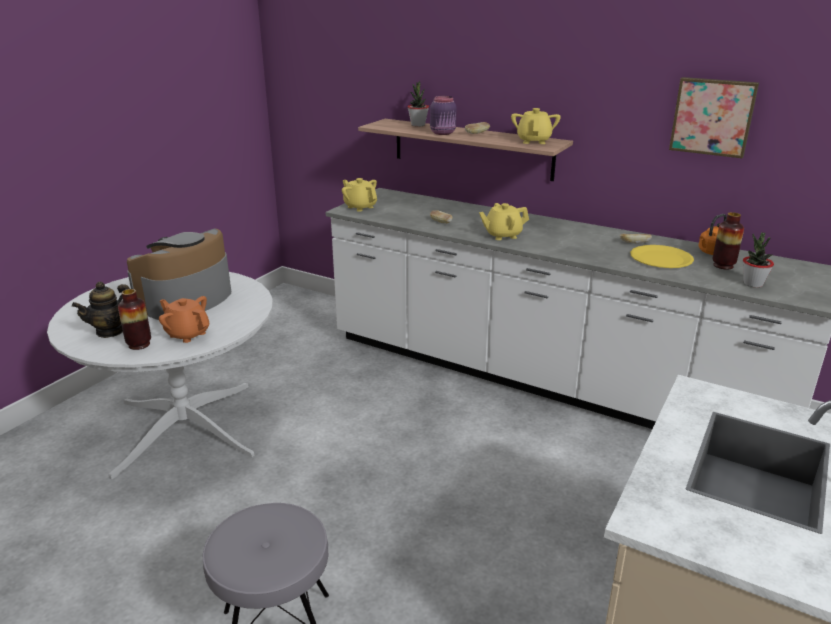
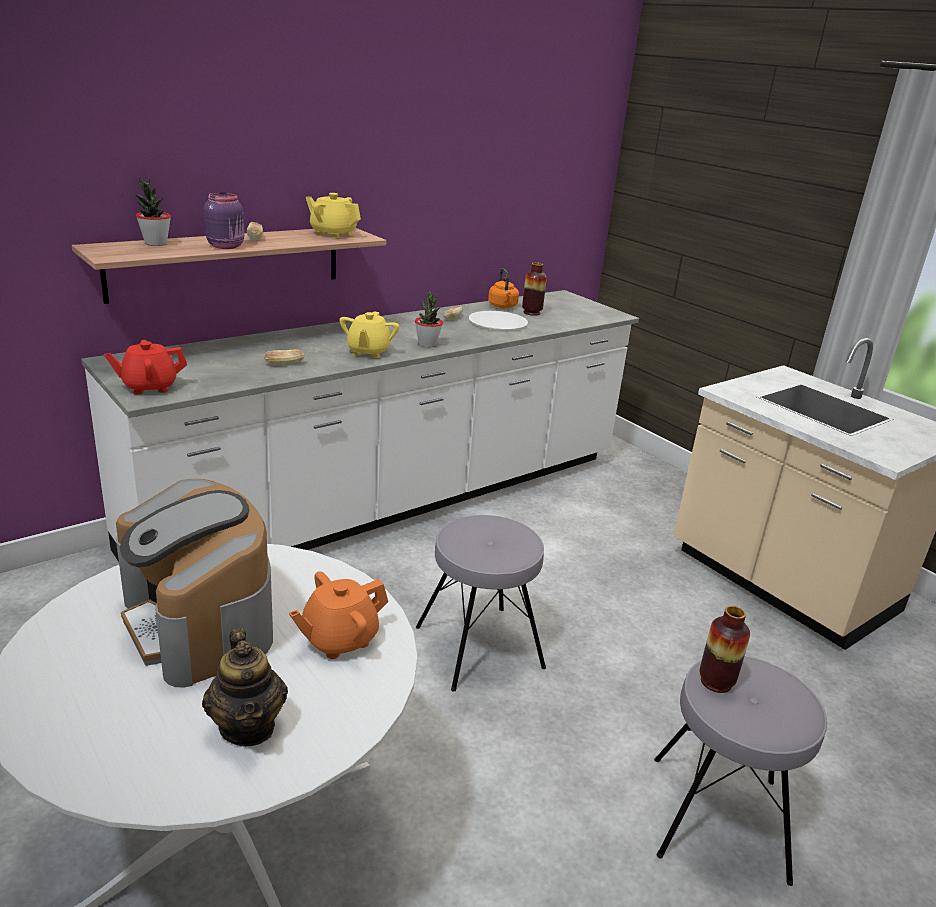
camera: 70 degrees left, 0 degrees up
(139, 344) = (336, 695): vase -> vase (716, 682)
(360, 207) = (149, 387): yellow teapot -> red teapot
(399, 469) = (479, 646): none -> grey stool
(661, 259) = (498, 323): yellow plate -> white plate
(713, 116) = (472, 178): picture -> none
(752, 284) = (573, 318): potted plant -> potted plant (427, 344)

